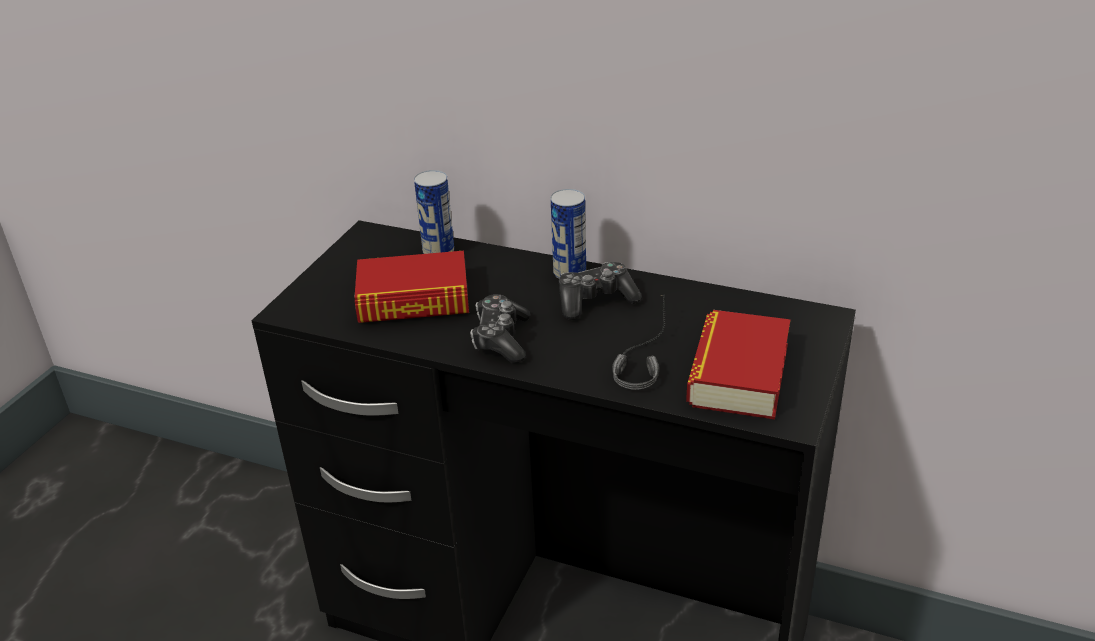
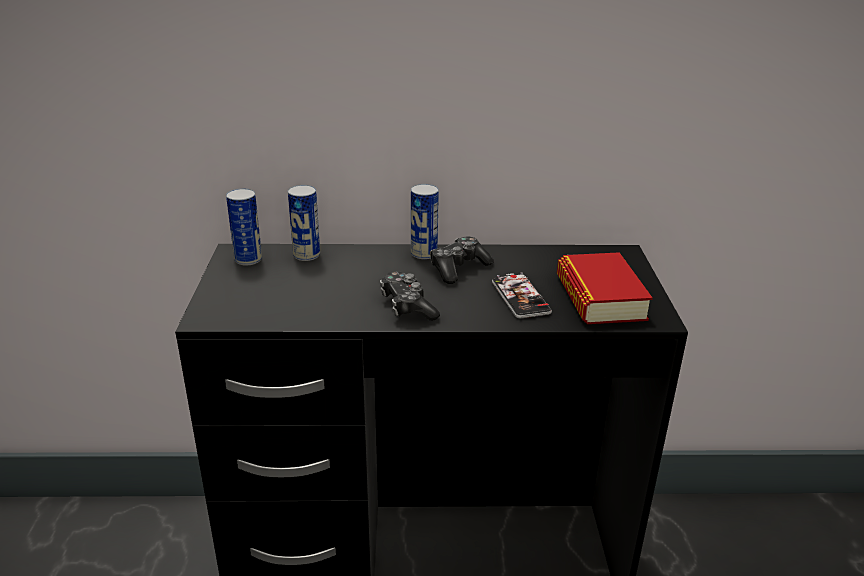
camera: 25 degrees left, 5 degrees down
(374, 246) = (248, 259): none -> can
(413, 299) = (312, 291): book -> none
(639, 354) = (520, 297): headphones -> phone

